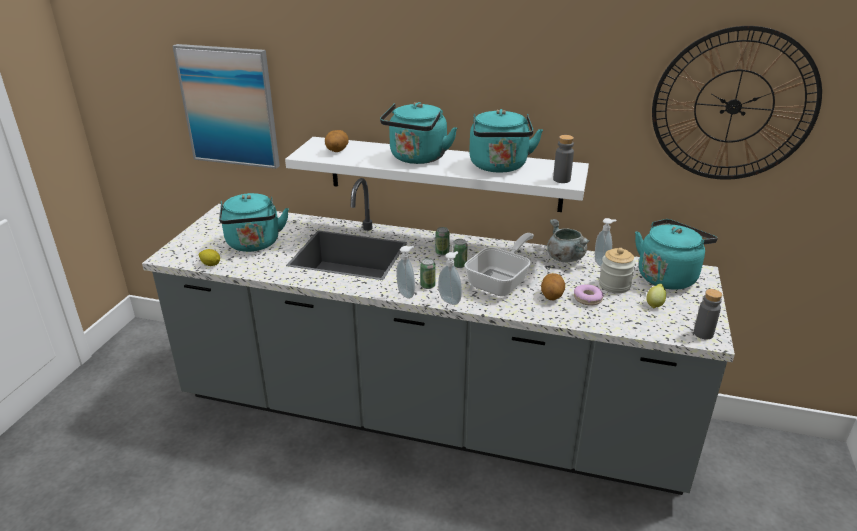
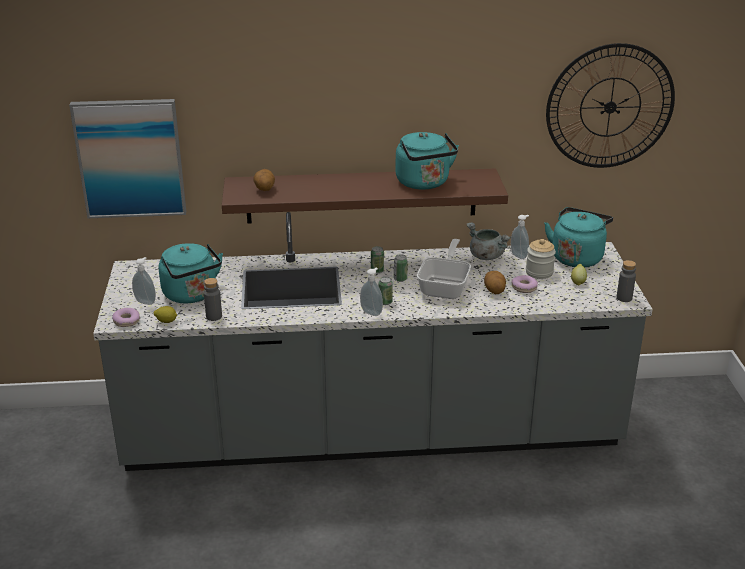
camera: 20 degrees left, 0 degrees up
(178, 258) = (126, 321): none -> donut
(417, 158) = (346, 186): turquoise kettle -> none
(443, 174) = (361, 195): white shelf -> brown shelf
(450, 300) = (413, 310): soap dispenser -> soap dispenser (146, 301)
(561, 179) = (484, 188): grey bottle -> grey bottle (214, 316)

